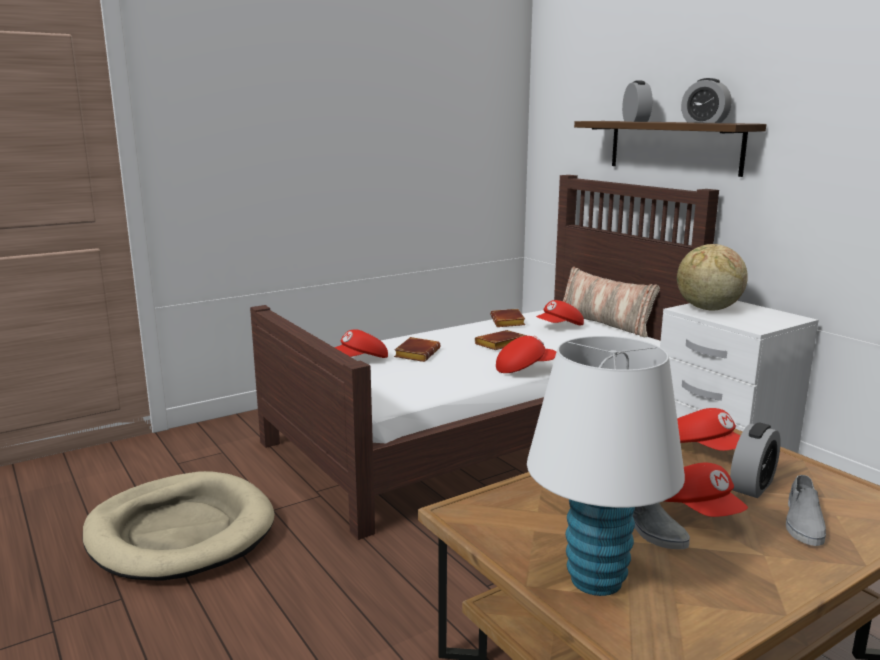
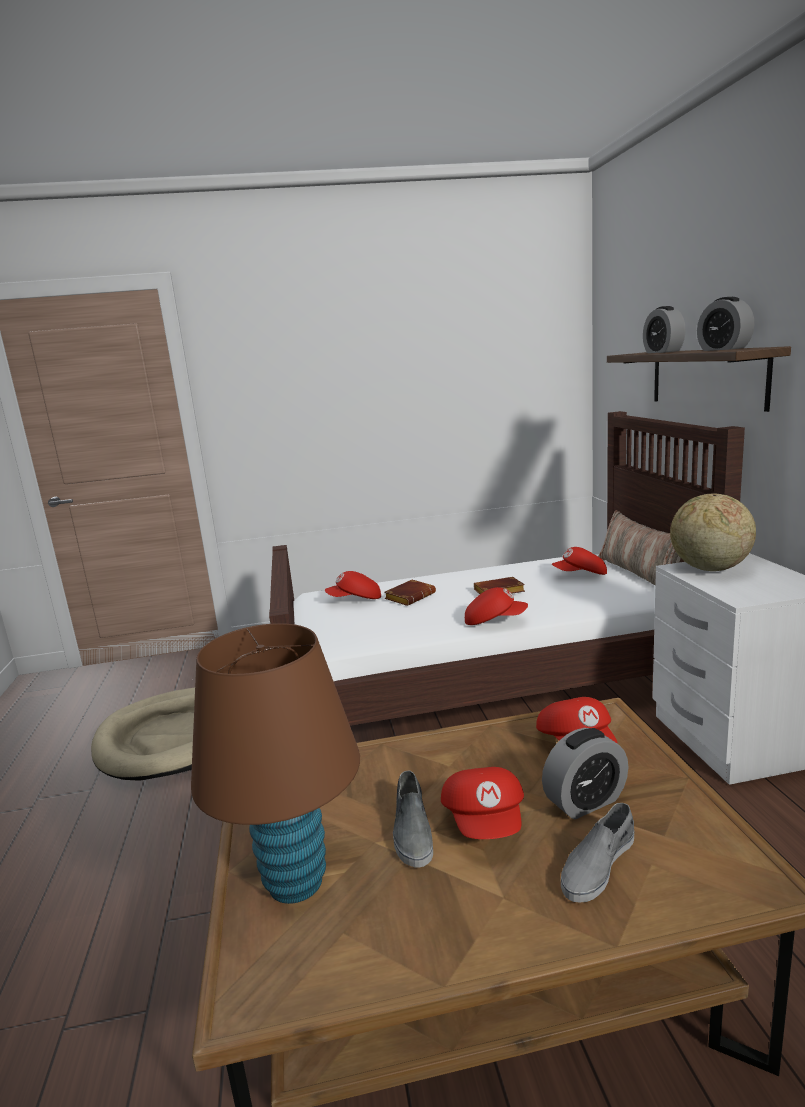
camera: 25 degrees right, 0 degrees up
(509, 322) = (533, 567): brown book -> none
(596, 580) = (296, 882): white table lamp -> brown table lamp
(635, 121) = (662, 352): alarm clock -> alarm clock turned 150 degrees clockwise

